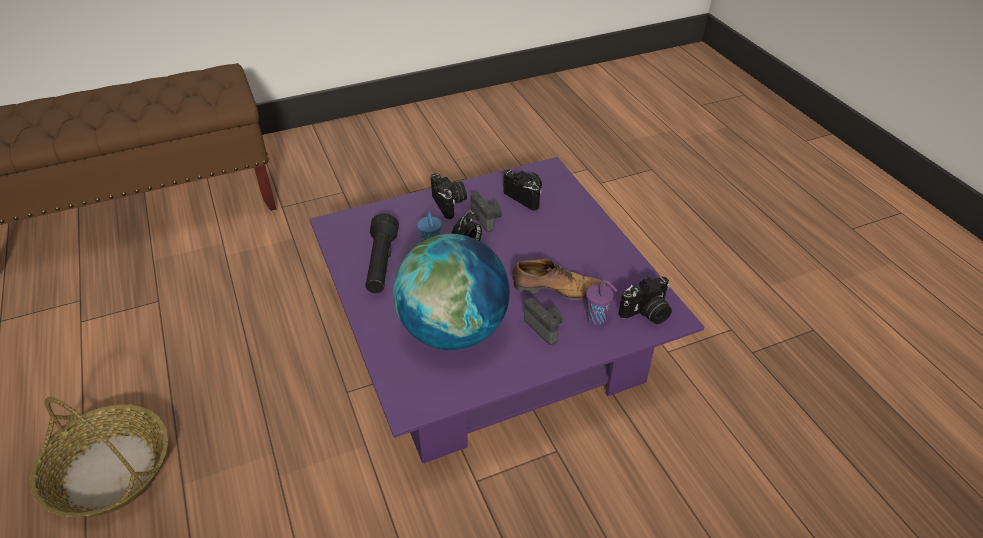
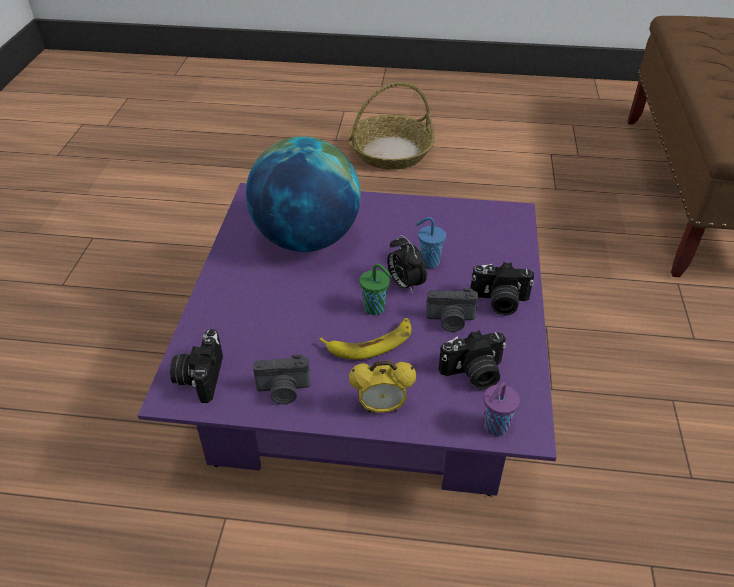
camera: 120 degrees right, 0 degrees up
(381, 264) = (429, 225): black flashlight -> none
(505, 256) = (375, 309): none -> green cup
(539, 246) = (370, 343): none -> banana
(545, 327) = (256, 294): camera -> camera (283, 391)
(556, 289) = (296, 325): shoe -> none
(586, 222) = (381, 407): none -> alarm clock
(597, 318) = (231, 335): purple cup -> purple cup (494, 427)

